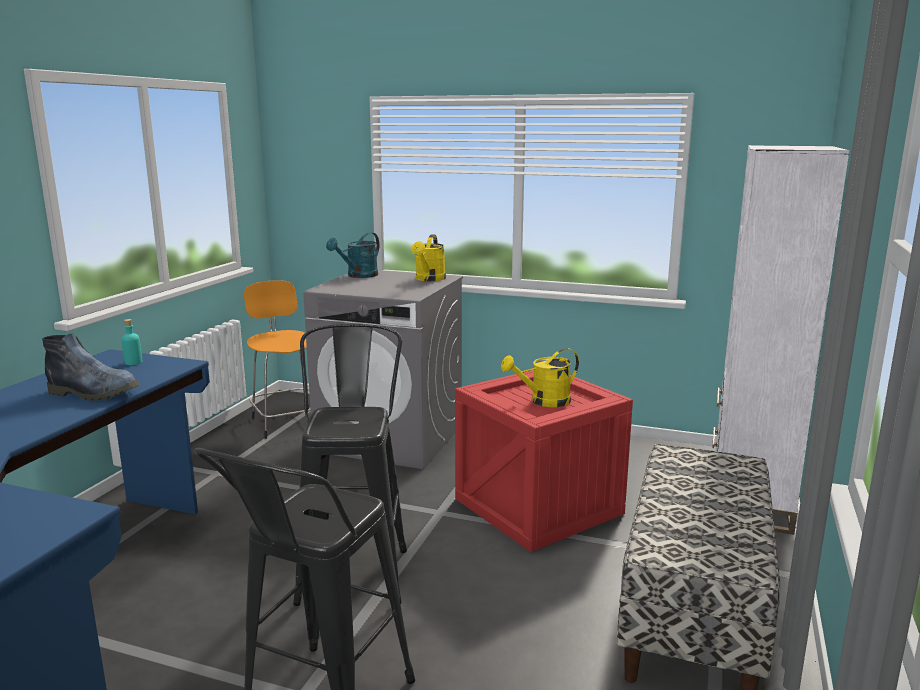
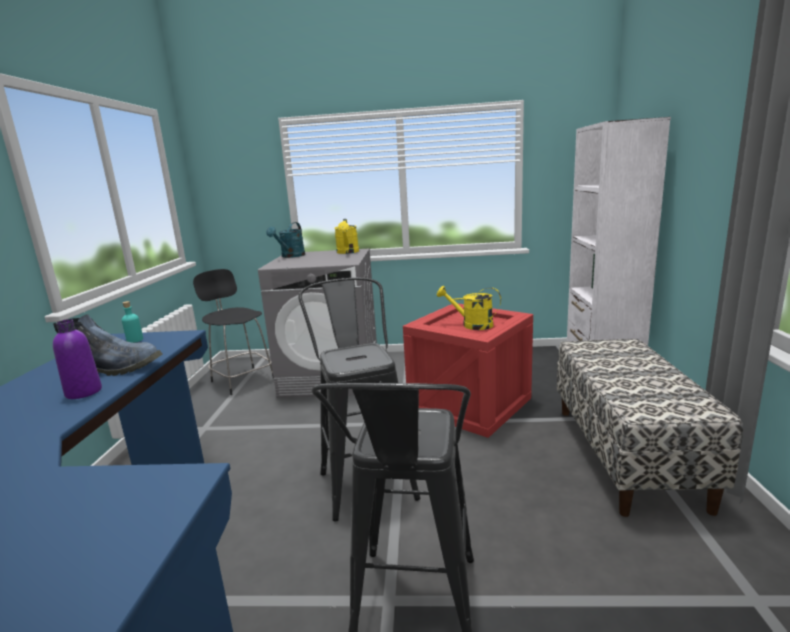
camera: 15 degrees left, 0 degrees up
(52, 413) = (84, 392): none -> purple bottle
(287, 421) = (242, 379): orange stool -> black stool
(544, 401) = (471, 325): yellow watering can -> yellow watering can turned 60 degrees clockwise

